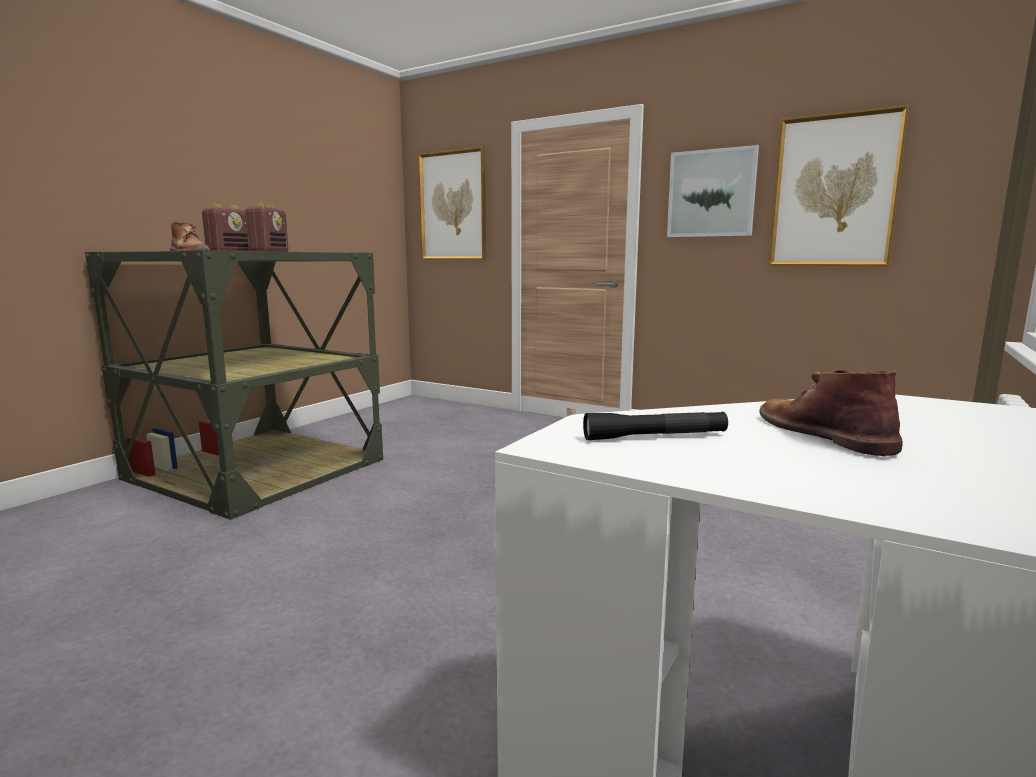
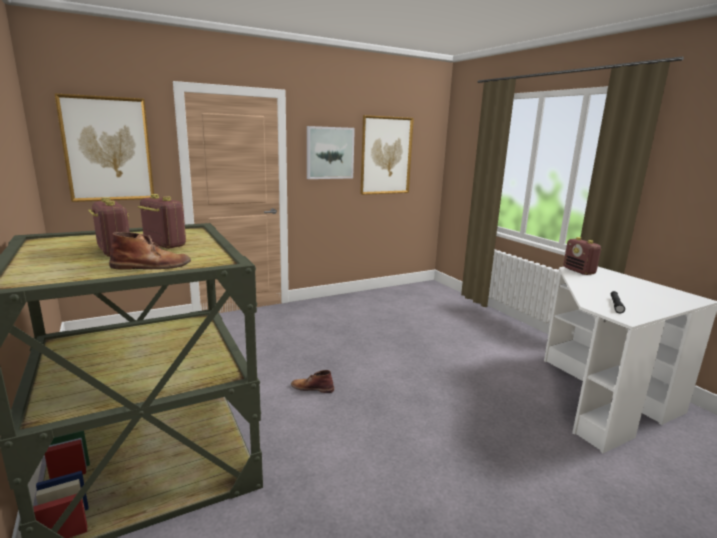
camera: 60 degrees left, 5 degrees up
(822, 433) = (613, 289): brown boot -> brown boot (312, 388)
(904, 405) = (579, 271): none -> radio

